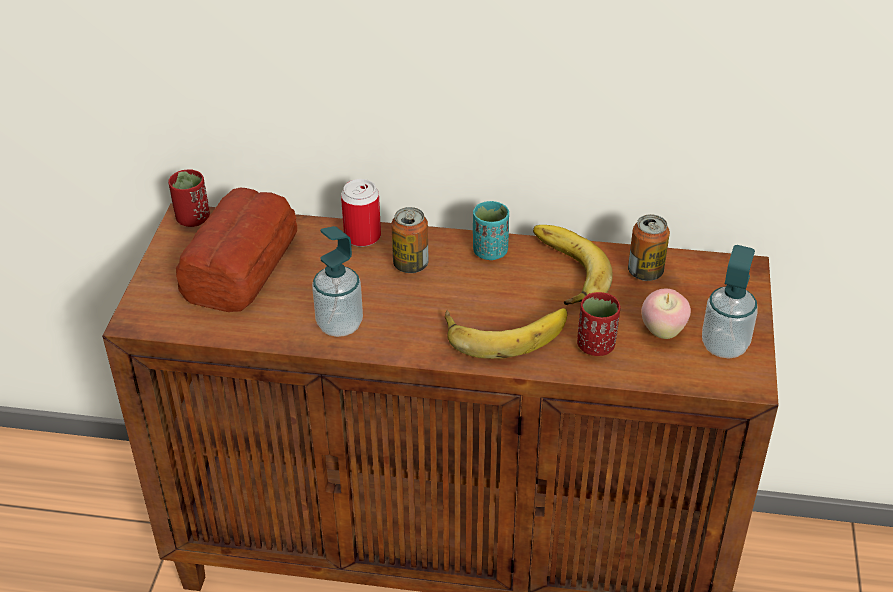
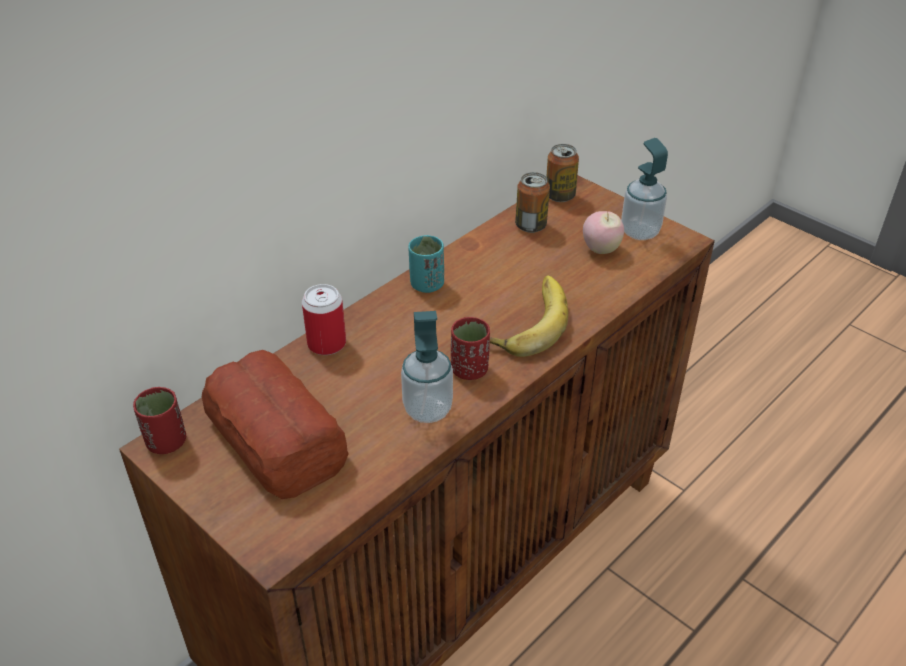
camera: 55 degrees left, 0 degrees up
(410, 264) = (395, 333): can -> can (560, 196)
(562, 271) = (489, 261): banana -> none
(596, 346) = (587, 286): red cup -> red cup (469, 370)

